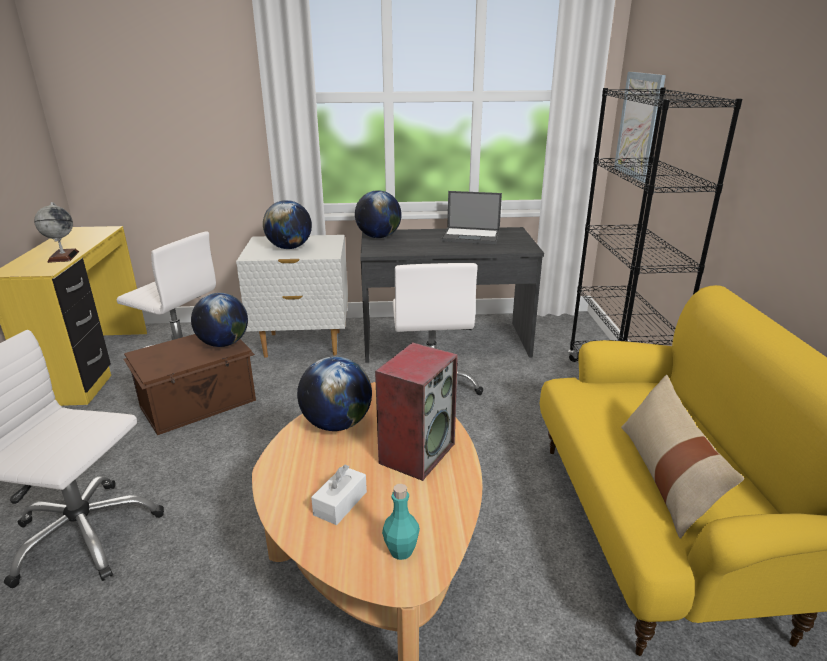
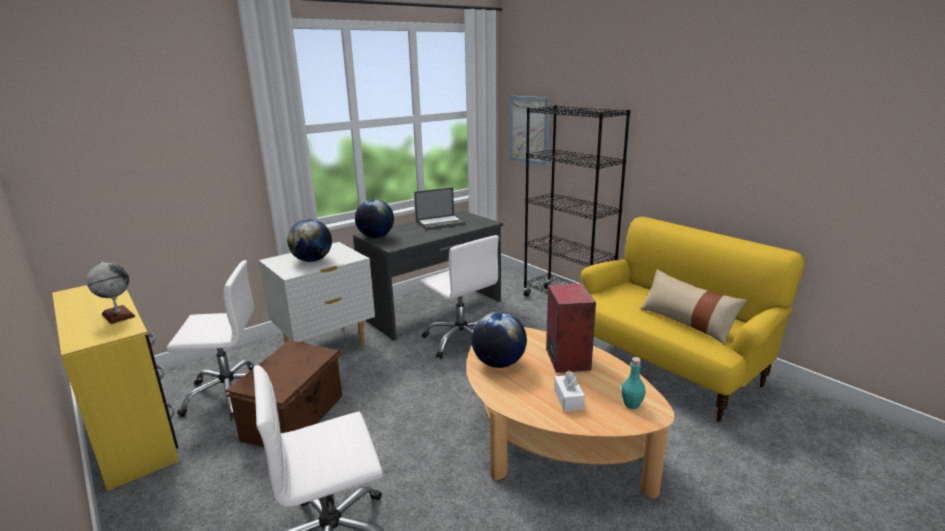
camera: 35 degrees left, 5 degrees down
(223, 344) = (310, 353): globe -> none

